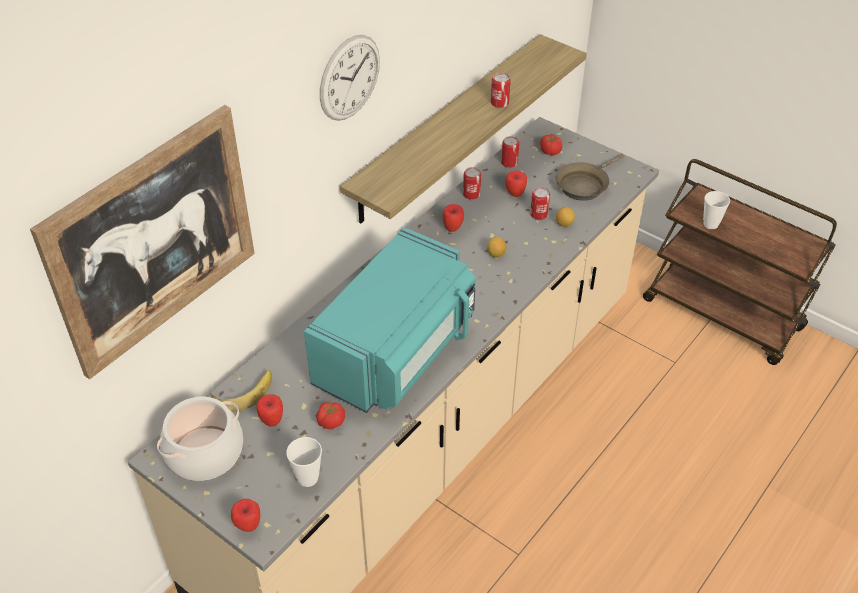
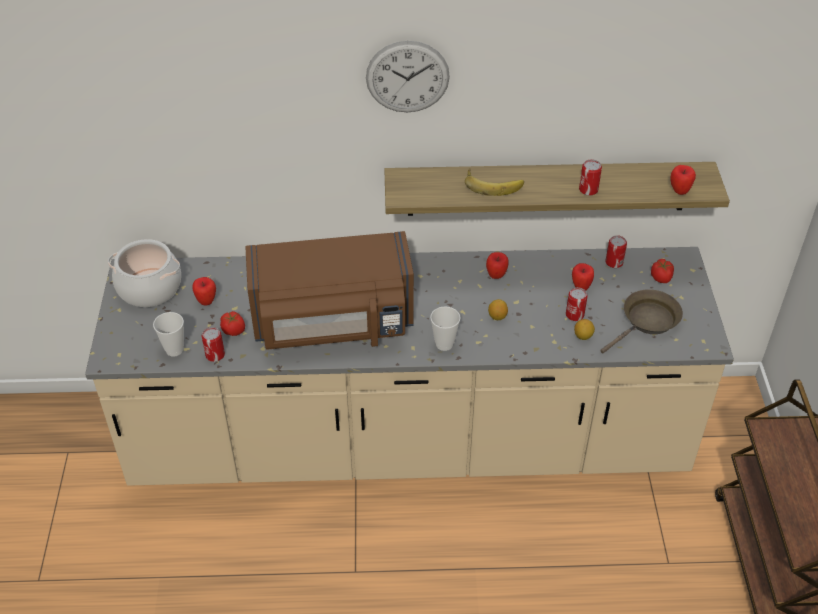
camera: 50 degrees right, 0 degrees up
(153, 241) = (163, 104): picture -> none
(243, 392) = (217, 272): banana -> banana (493, 184)
(248, 526) = (110, 346): apple -> apple (679, 191)
(397, 352) = (333, 324): turquoise microwave -> brown microwave
(471, 194) = (548, 263): can -> can (215, 355)
(584, 185) = (647, 322): brown frying pan -> brown frying pan turned 135 degrees clockwise
(710, 224) = (773, 455): cup -> cup (444, 344)

